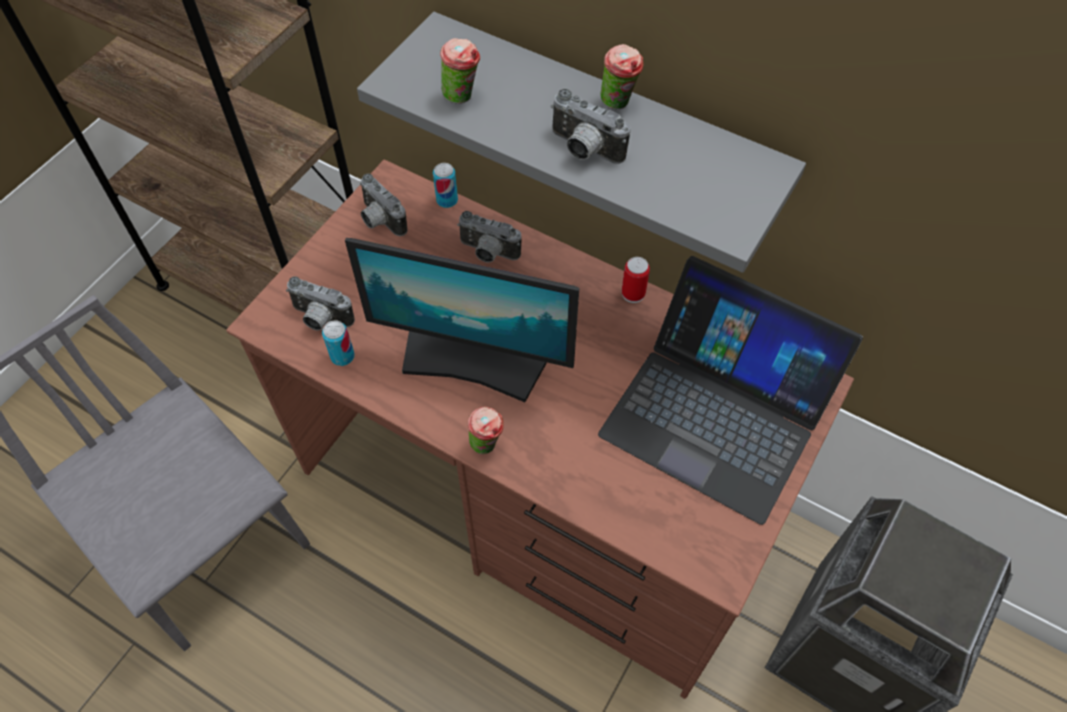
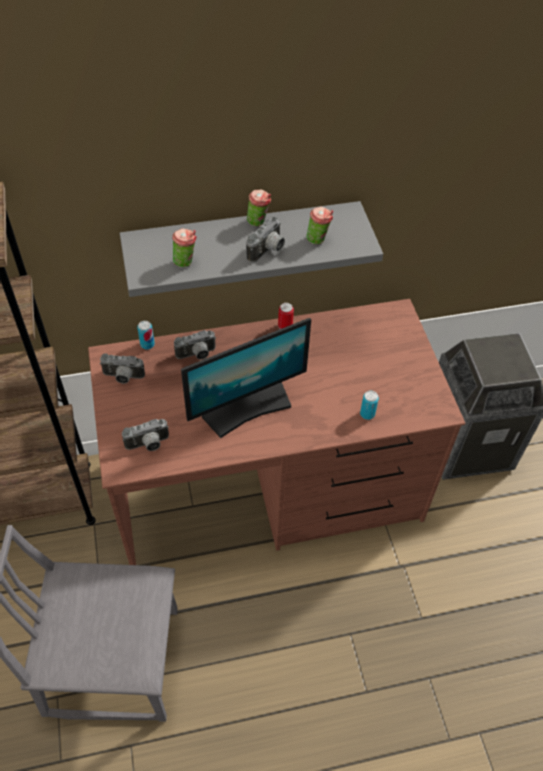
camera: 45 degrees left, 5 degrees down
(342, 356) = (181, 453): can -> can (367, 414)
(487, 445) = (295, 438): cup -> cup (318, 240)
(583, 150) = (268, 251): camera -> camera turned 45 degrees counterclockwise
(716, 413) = (374, 351): laptop -> none

